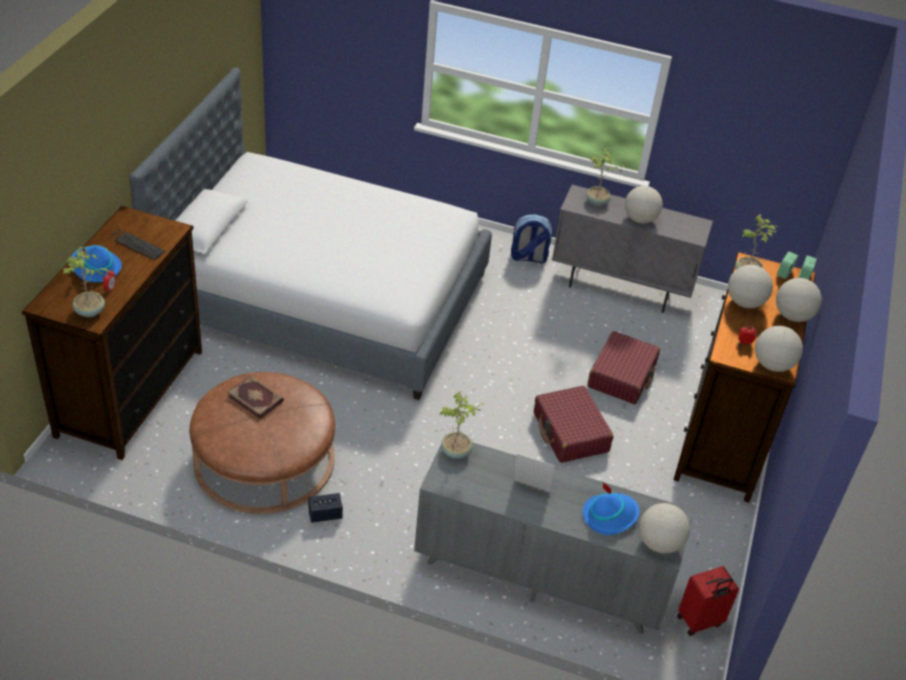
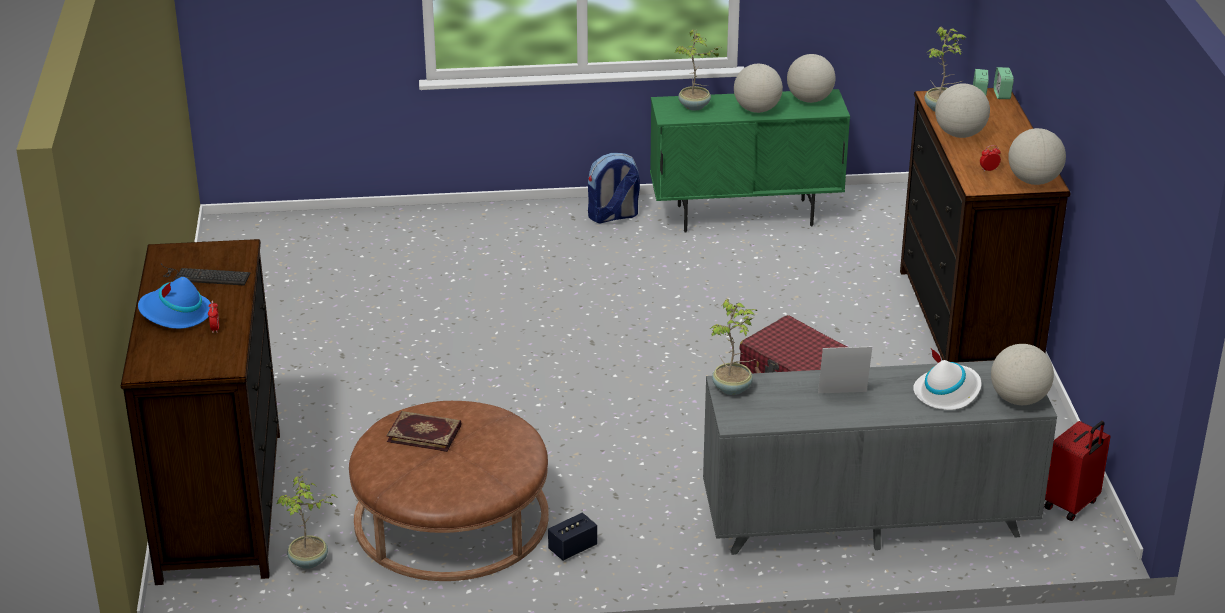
camera: 20 degrees left, 10 degrees down
(89, 312) = (211, 358): potted plant -> potted plant (309, 562)
(322, 296) = (388, 329): bed -> none
(609, 516) = (947, 392): blue hat -> white hat
(620, 288) = (745, 216): grey cabinet -> green cabinet
(622, 376) = (813, 301): red suitcase -> none
(792, 316) = (1018, 132): globe -> globe (809, 100)

